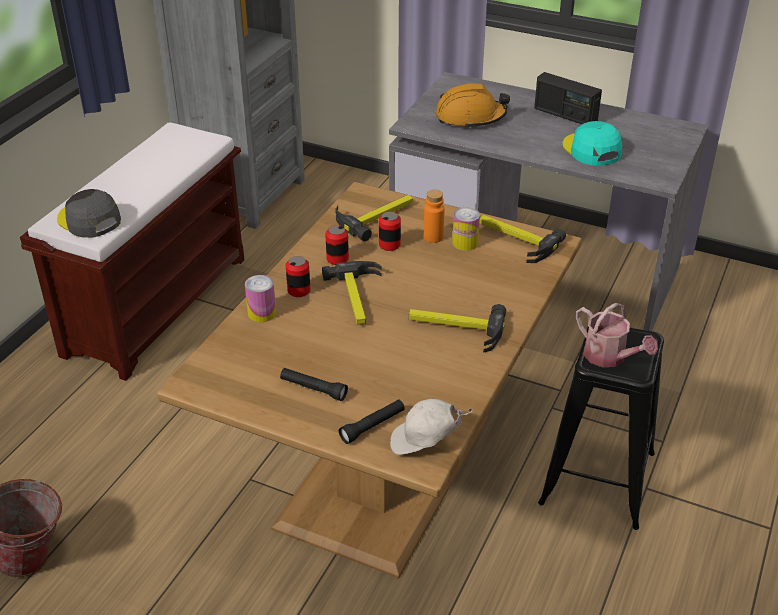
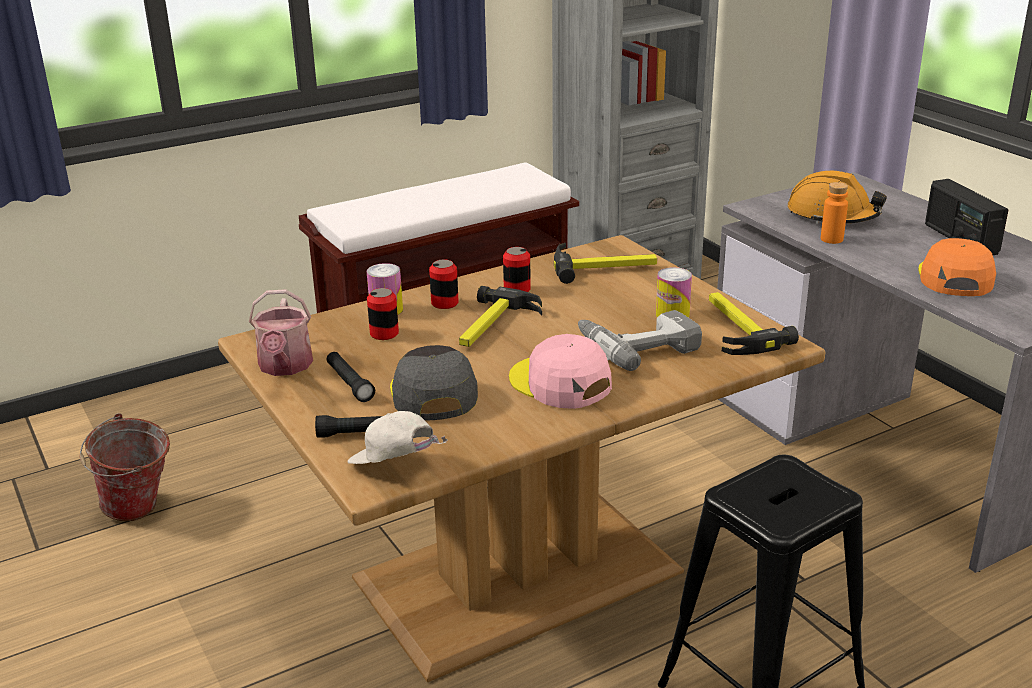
camera: 35 degrees right, 10 degrees down
(89, 220) = (362, 215): grey cap -> grey cap (432, 393)
(389, 245) = (586, 293): can -> can (384, 333)
(433, 237) = (643, 300): orange bottle -> orange bottle (831, 239)
(455, 329) = (559, 383): hammer -> pink cap
(469, 278) = (636, 345): none -> power drill
(591, 150) = (954, 278): turquoise cap -> orange cap
(609, 357) = (761, 496): watering can -> watering can (285, 367)

